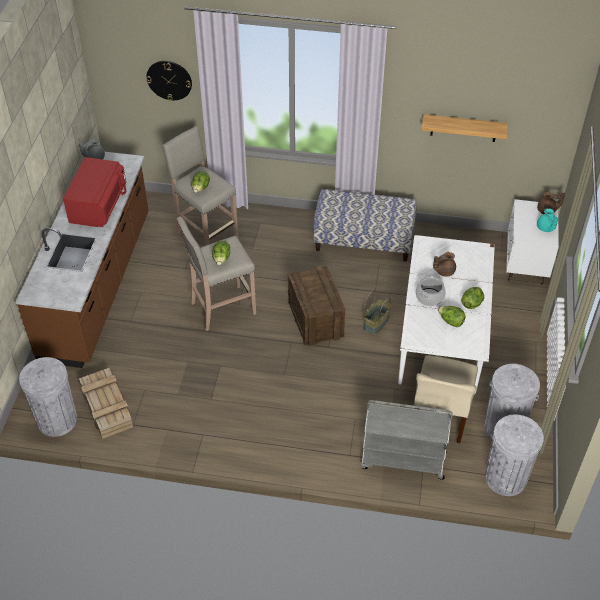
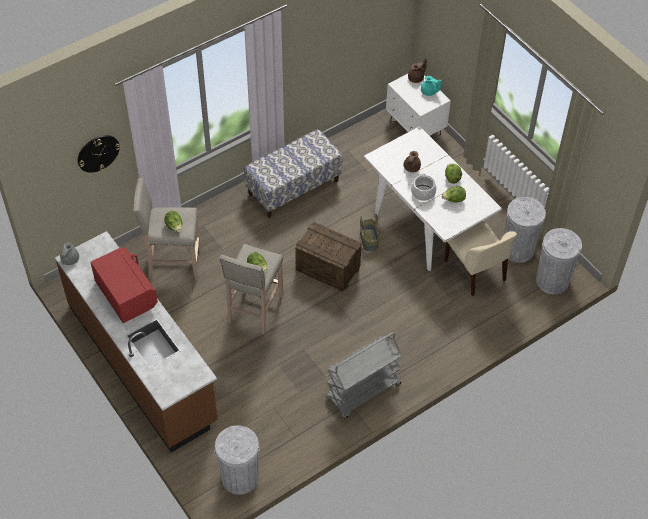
camera: 45 degrees left, 5 degrees up
(106, 407) = (263, 441): crate -> none
(402, 460) = (486, 318): grey cart -> grey cart (363, 392)
(463, 128) = (338, 52): shelf -> none

